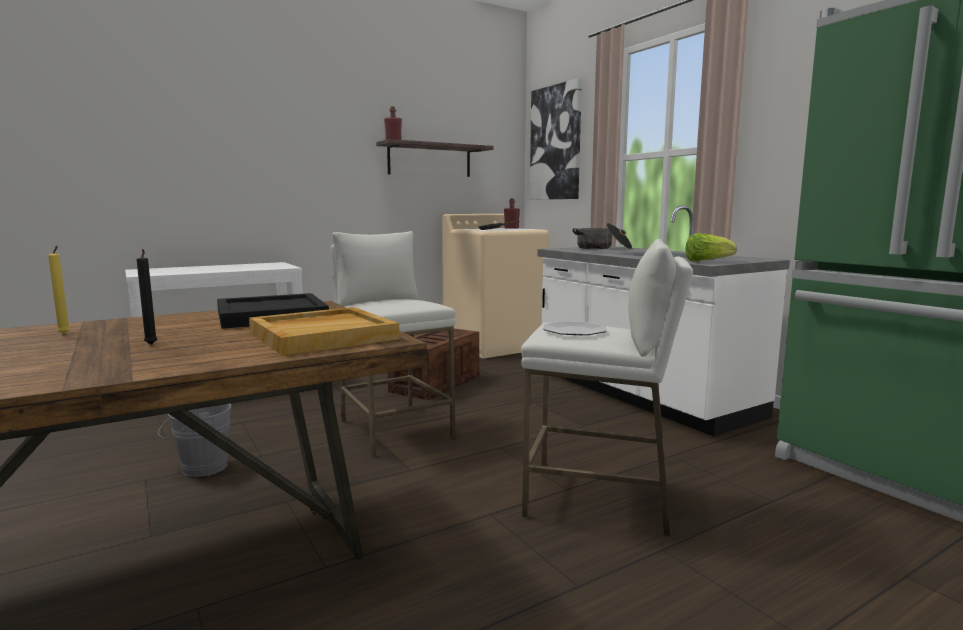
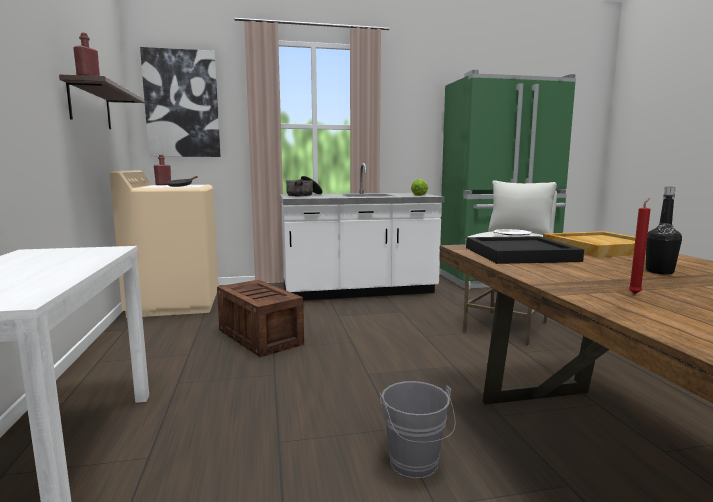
camera: 70 degrees left, 0 degrees up
(65, 334) = (635, 294): yellow candle -> red candle
(151, 345) = (659, 272): black candle -> black bottle
(394, 429) = (366, 363): white stool -> none

